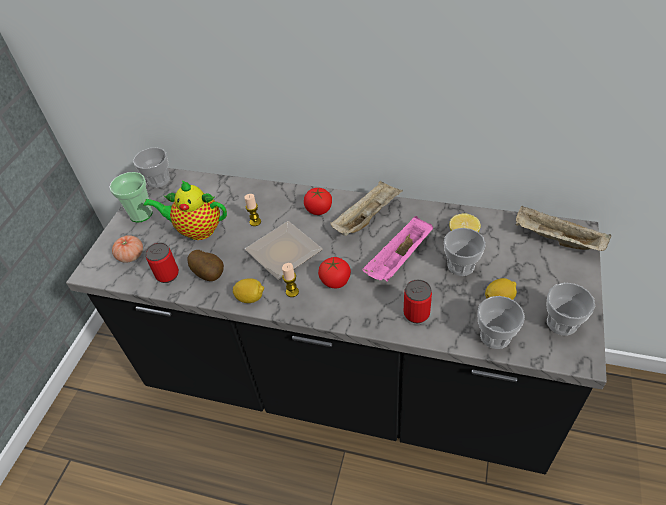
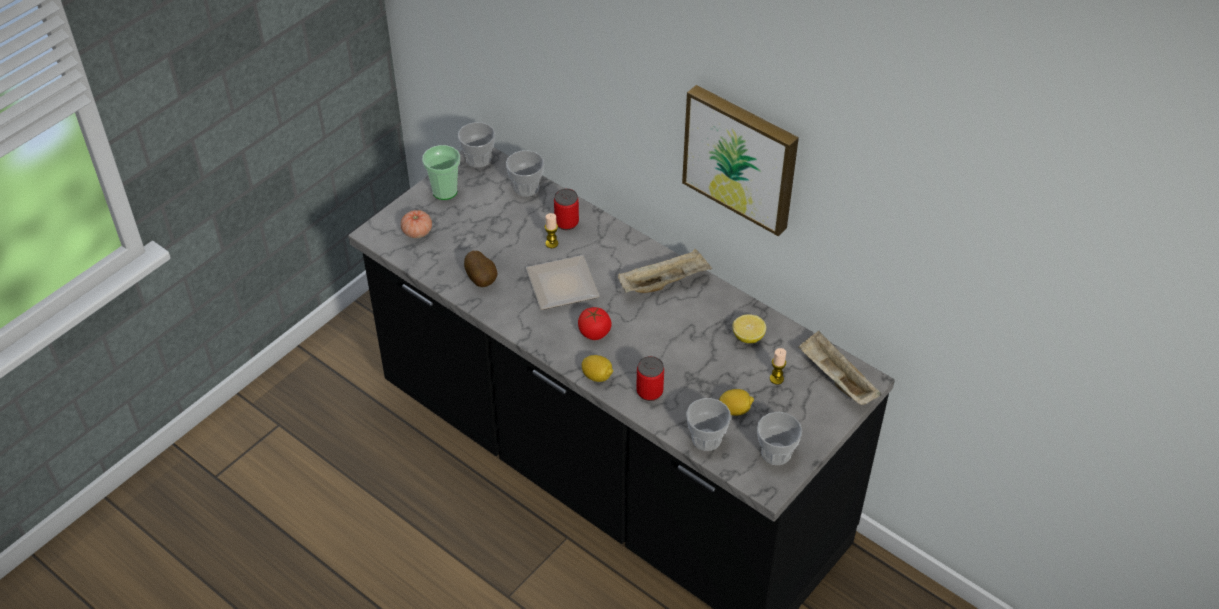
camera: 20 degrees right, 0 degrees up
(167, 274) = (443, 264): can -> can (566, 222)
(197, 230) = (491, 230): teapot -> none
(250, 298) = (508, 317): lemon -> lemon (597, 376)
(292, 292) = (548, 326): candle -> candle (776, 379)
(318, 209) = (621, 255): tomato -> none
(399, 260) = (667, 337): pink tray -> none
(420, 68) = (742, 157): none -> picture
(461, 266) = (722, 366): cup -> cup (526, 187)

